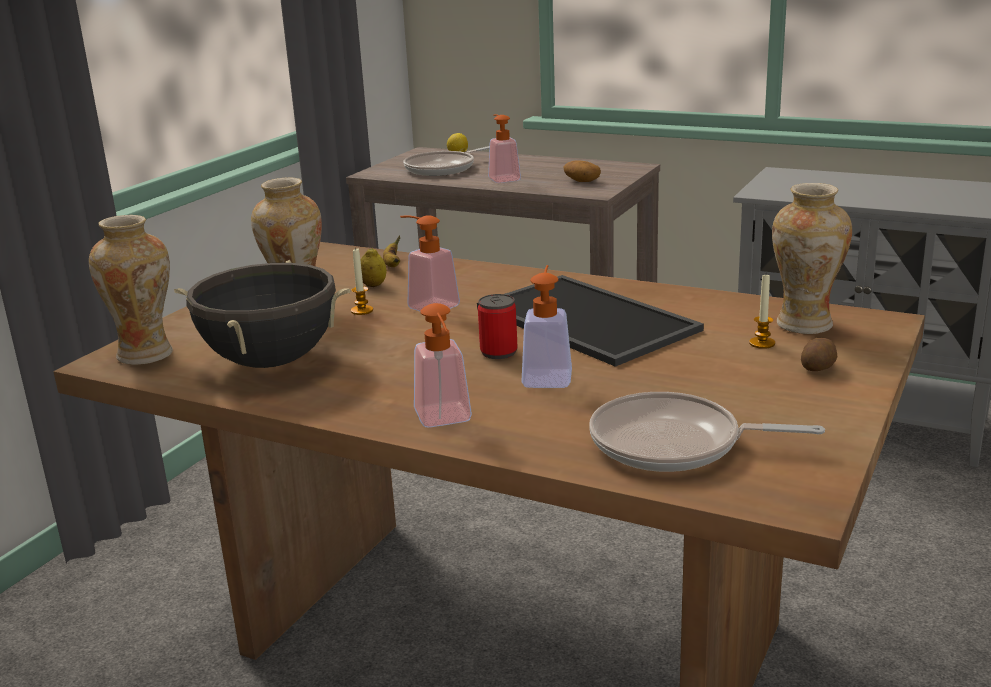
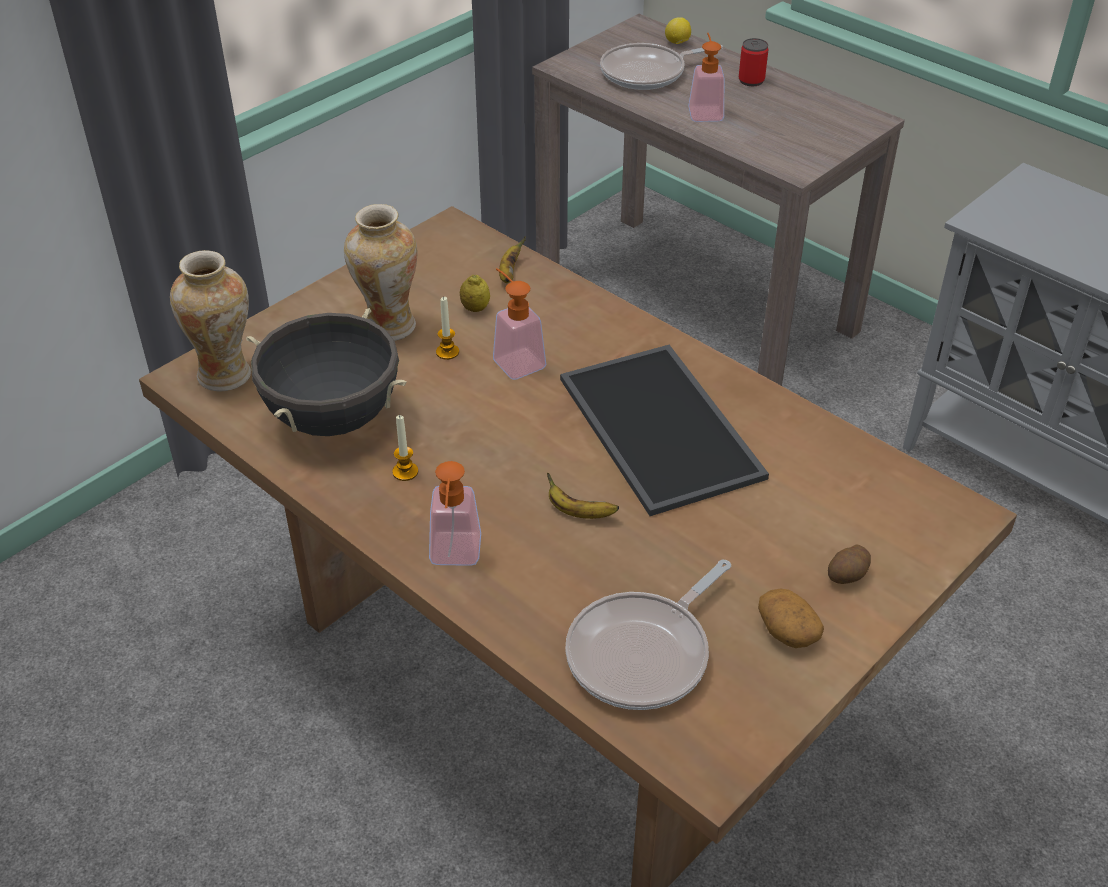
camera: 15 degrees right, 20 degrees up
(498, 352) = (549, 461): can -> can (751, 80)
(547, 375) = (579, 512): soap dispenser -> banana
(581, 181) = (792, 139): potato -> potato (786, 630)
(674, 444) = (644, 653): frying pan -> frying pan turned 75 degrees counterclockwise
(762, 343) = (815, 518): candle -> candle (405, 472)
(804, 325) = (877, 498): vase -> none

